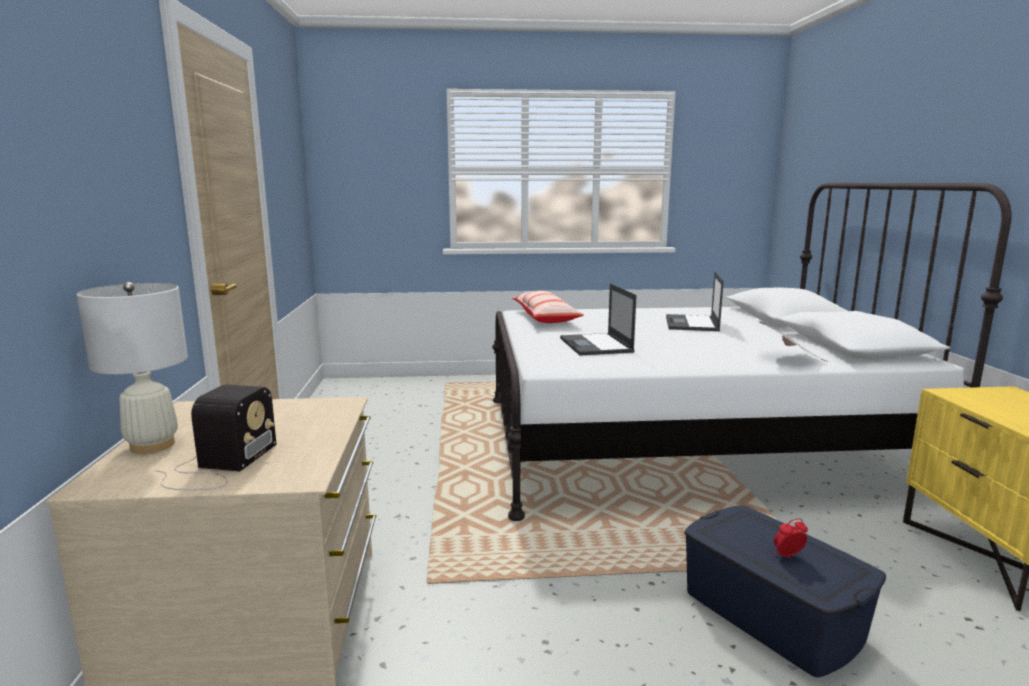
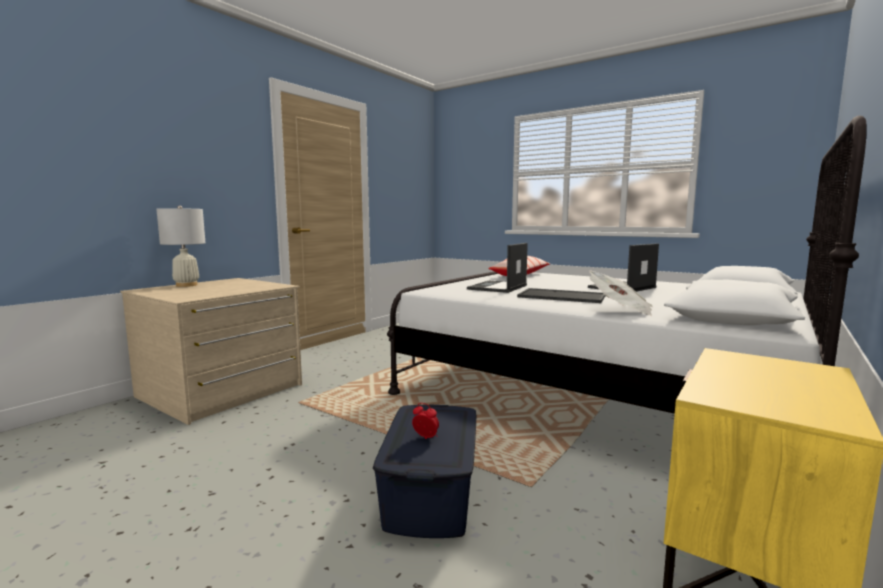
camera: 40 degrees right, 5 degrees down
(218, 466) = (179, 292): radio -> none
(692, 347) = (563, 296): none -> tray

